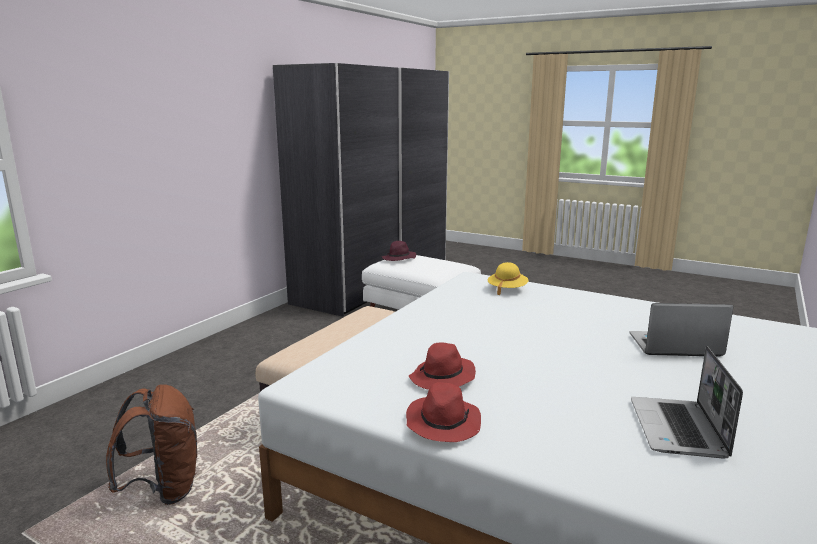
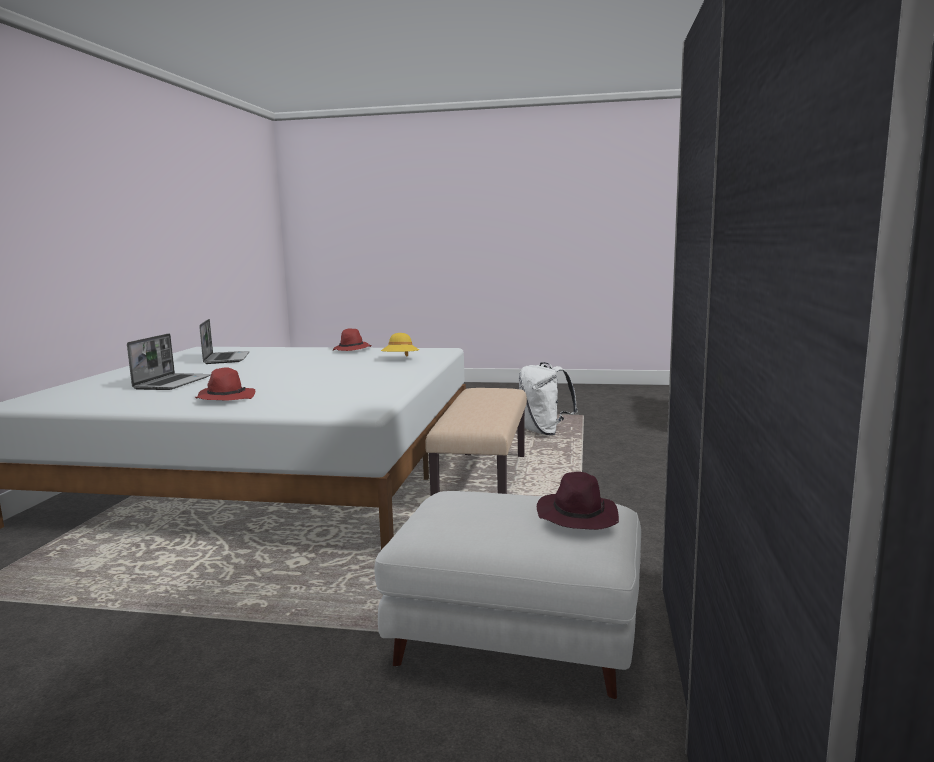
camera: 160 degrees right, 5 degrees down
(164, 489) = (544, 432): brown backpack -> white backpack
(443, 378) = (359, 358): red hat -> red hat (225, 398)
(507, 289) = (313, 403): yellow hat -> yellow hat (400, 359)
(674, 346) = (172, 383): laptop -> laptop turned 60 degrees counterclockwise

